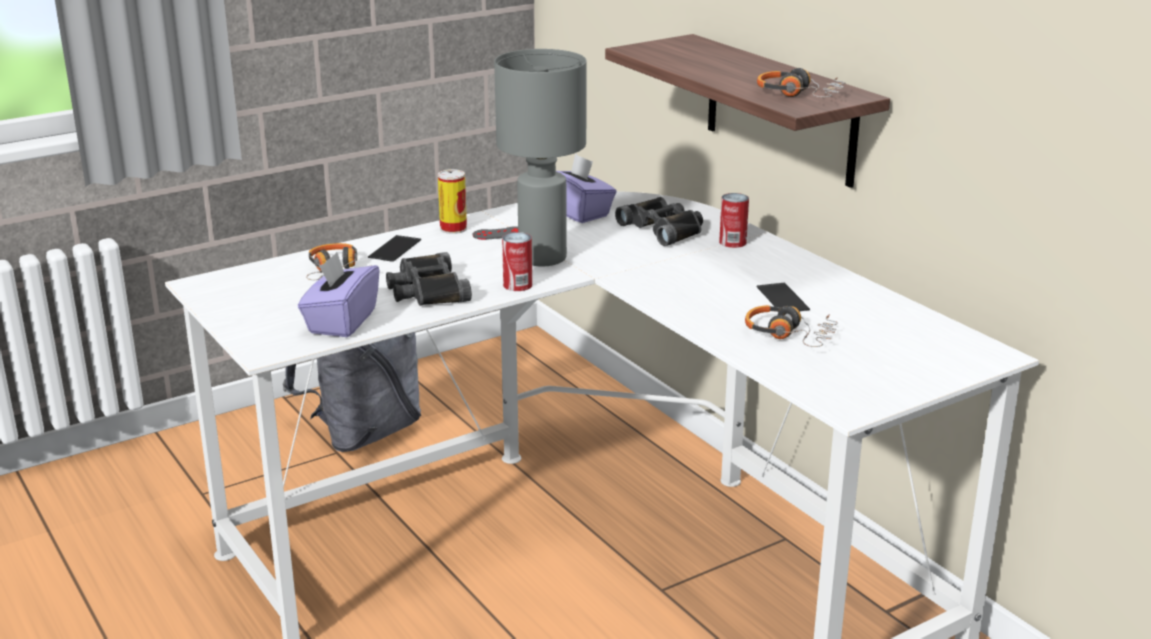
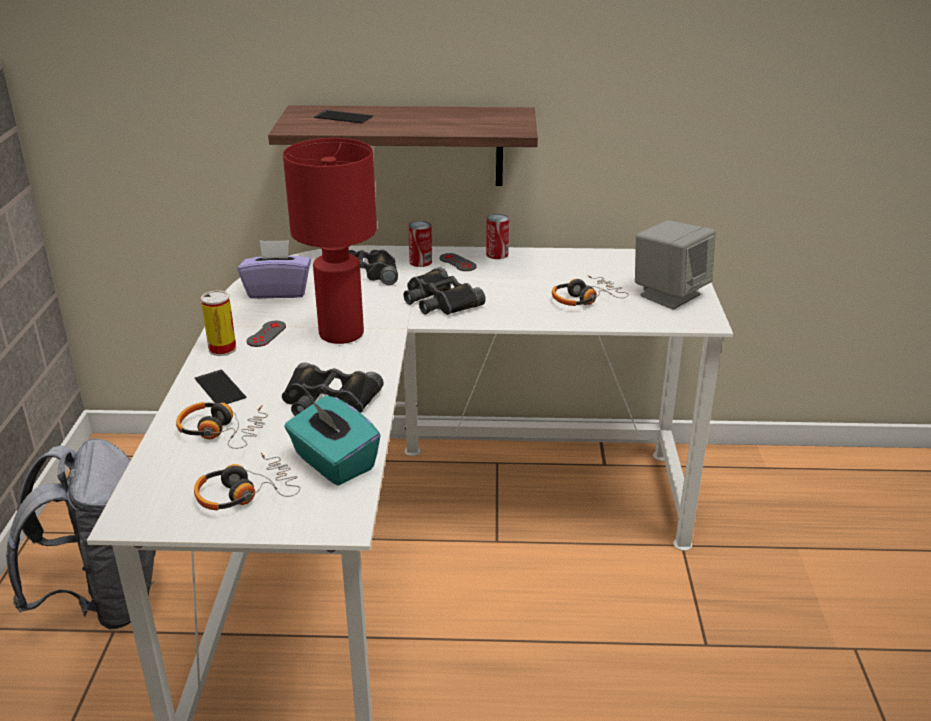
camera: 55 degrees left, 5 degrees up
(341, 321) = (333, 463): purple tissue box -> turquoise tissue box
(517, 285) = (376, 360): can -> can (497, 254)
(541, 258) = (340, 334): grey table lamp -> red table lamp
(667, 274) = (439, 301): none -> black binoculars
(761, 257) = (457, 262): none -> grey game controller
(782, 298) = (530, 281): phone -> phone (343, 117)
(799, 94) = (490, 122): headphones -> headphones (246, 493)
(880, 373) = (669, 295): none -> grey speaker

